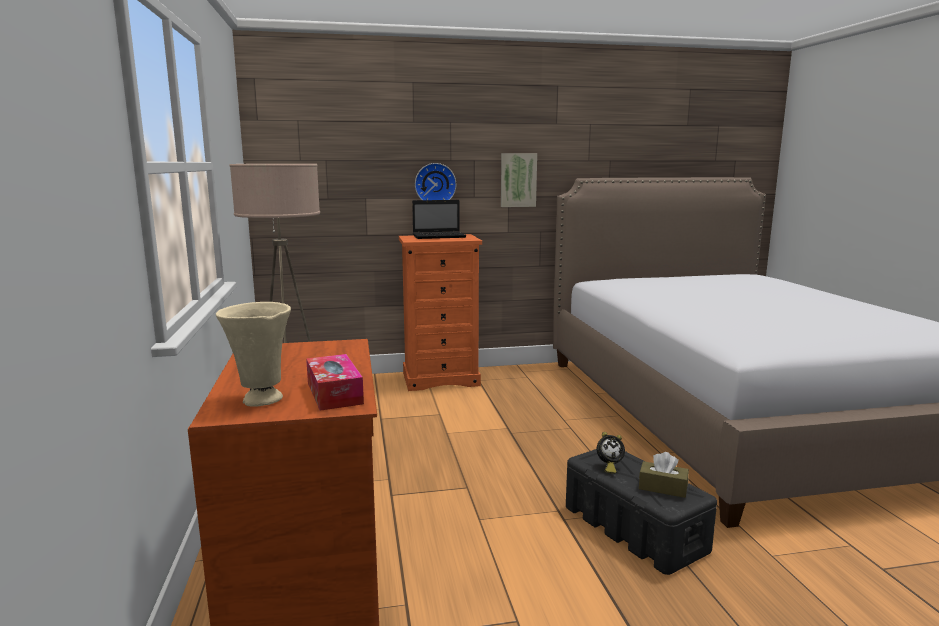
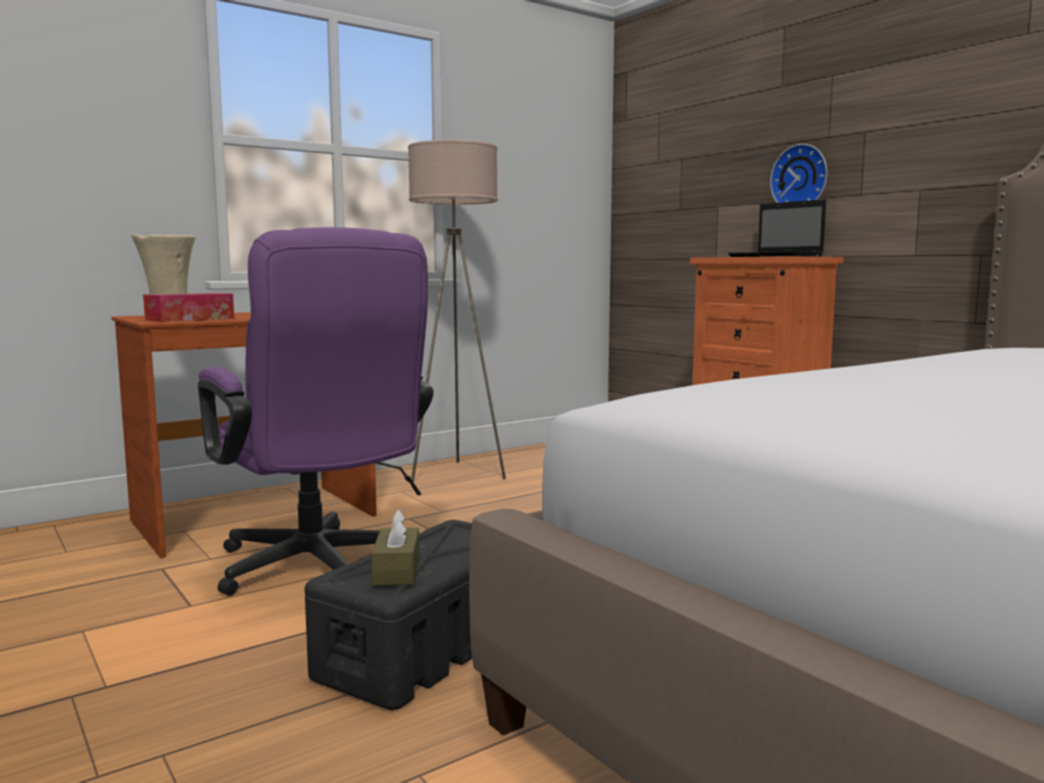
camera: 65 degrees right, 5 degrees down
(480, 550) = (319, 570): none -> purple office chair
(518, 180) = (936, 157): picture -> none
(608, 467) = (441, 538): alarm clock -> none

